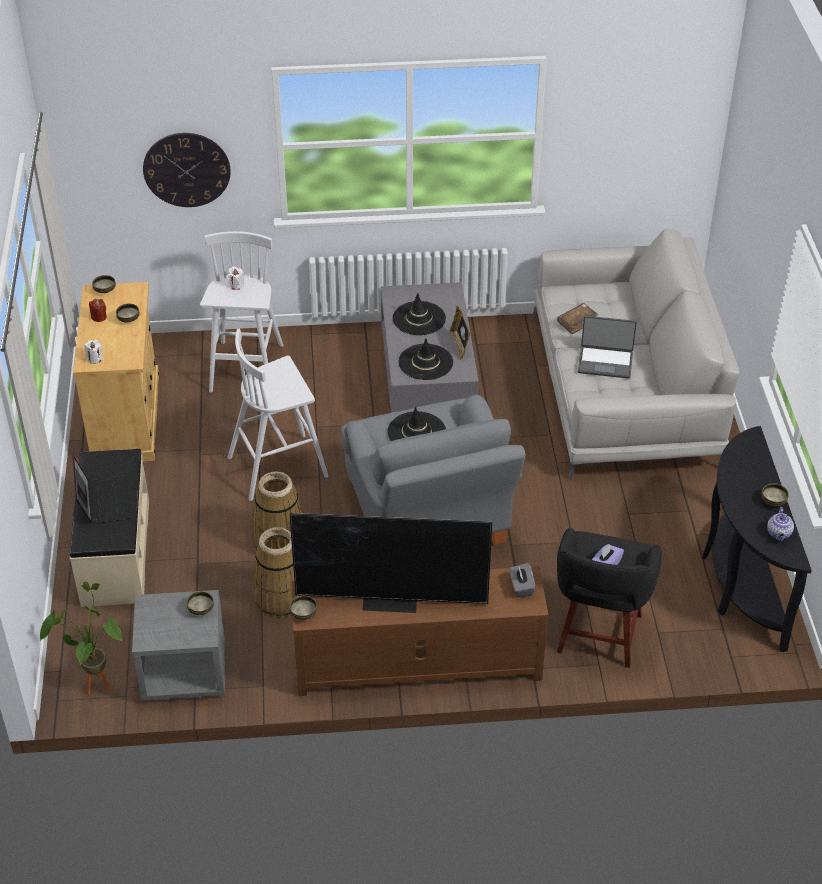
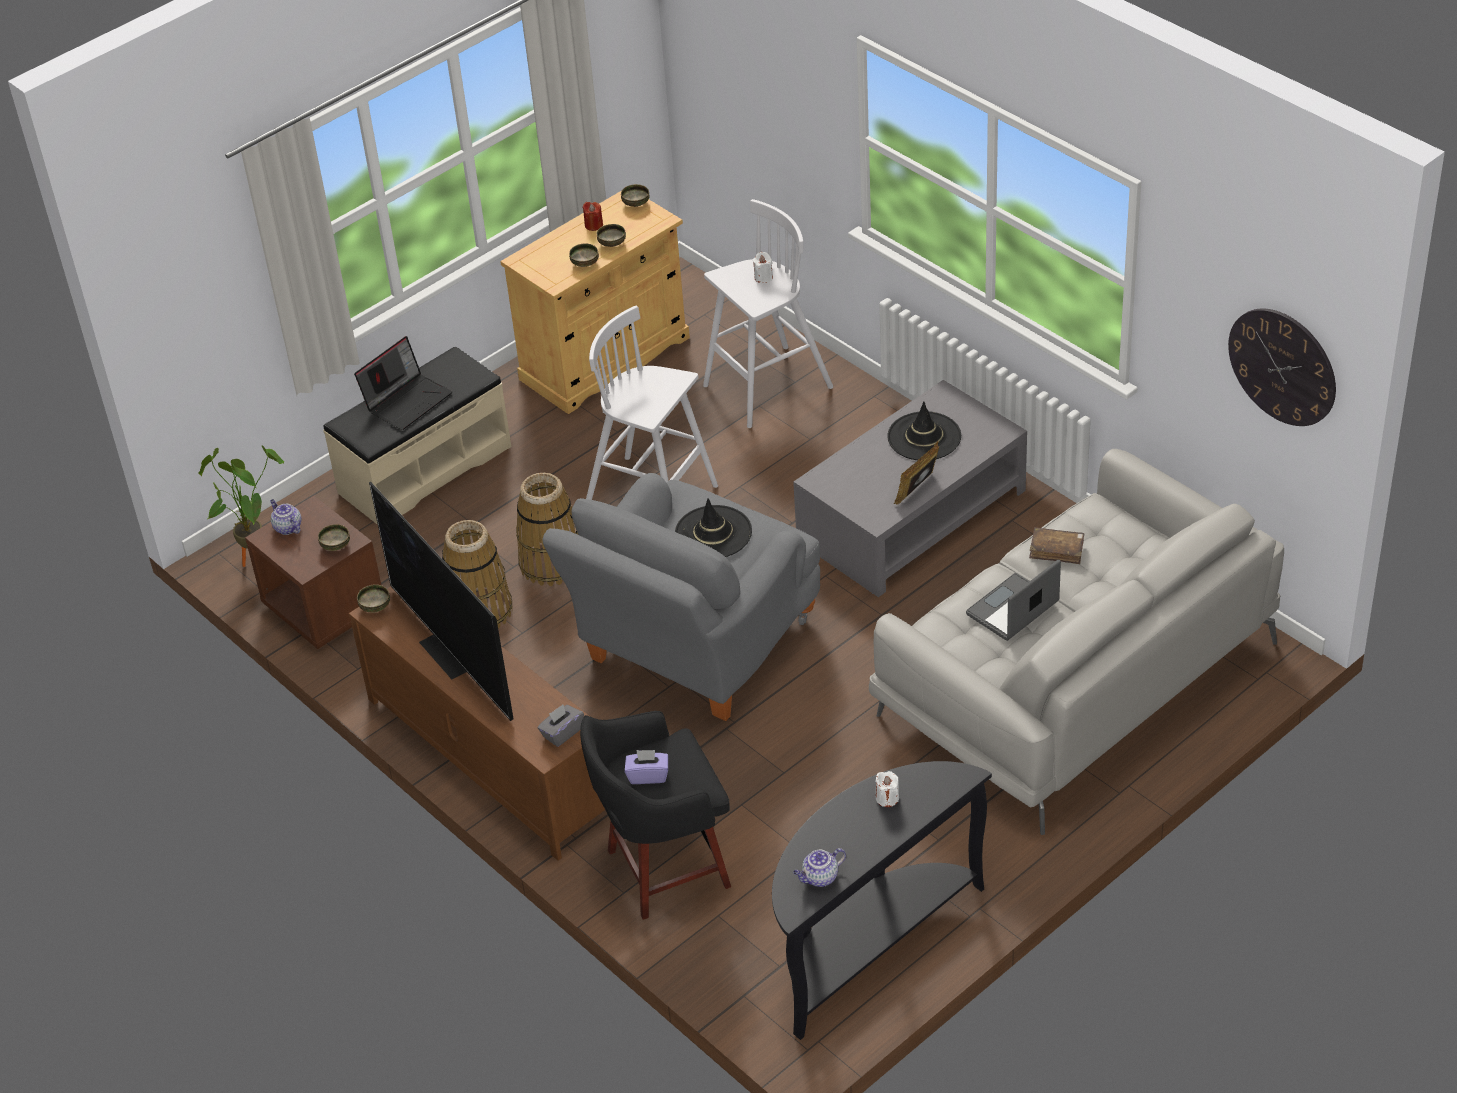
camera: 55 degrees right, 0 degrees up
(94, 359) = (533, 260): white candle -> white candle (887, 798)
(150, 625) = (287, 527): none -> teapot
(183, 673) = (323, 608): grey nightstand -> brown nightstand
(186, 169) = (778, 114): wall clock -> wall clock (1282, 366)
(426, 362) = (859, 483): black hat -> none
(605, 362) = (1013, 610): laptop -> laptop turned 75 degrees clockwise
(773, 501) = (869, 846): bowl -> bowl (585, 263)

